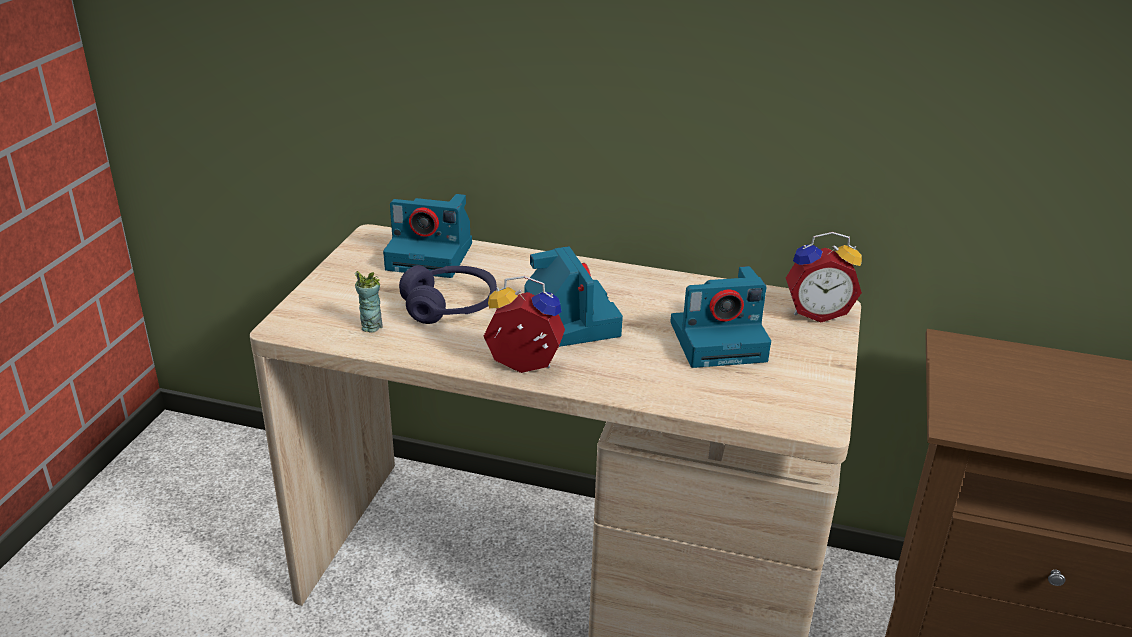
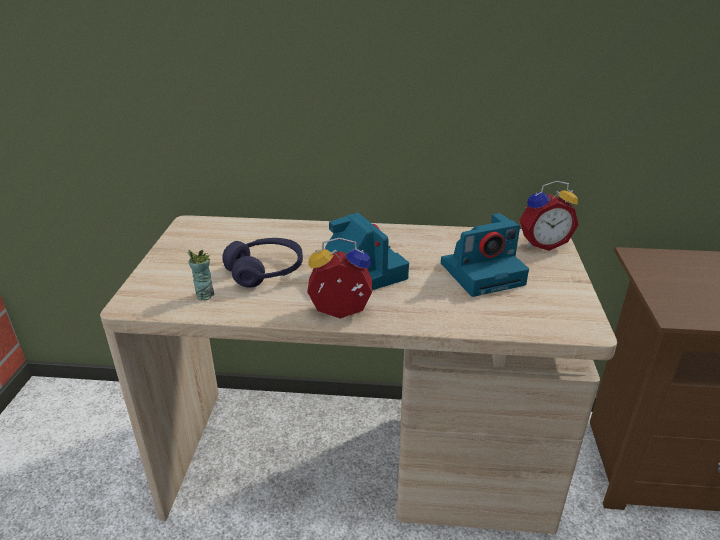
camera: 10 degrees left, 0 degrees up
(432, 256) = (240, 234): camera -> none

